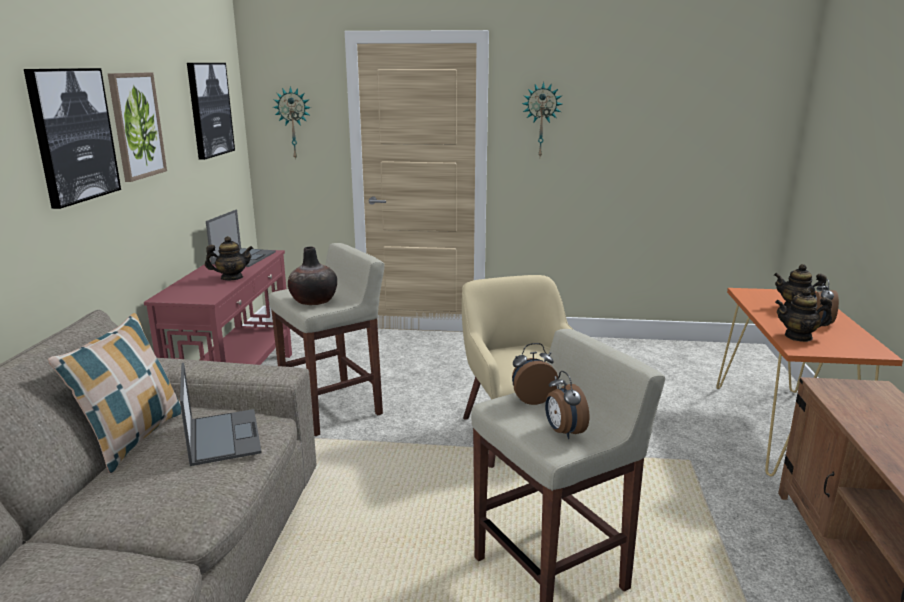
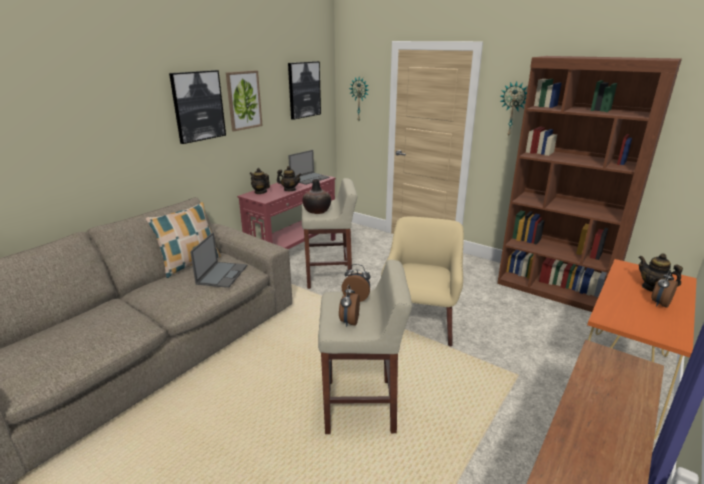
camera: 30 degrees right, 5 degrees up
(632, 352) = (554, 290): none -> brown bookcase
(798, 336) = (619, 310): teapot -> teapot (260, 192)

